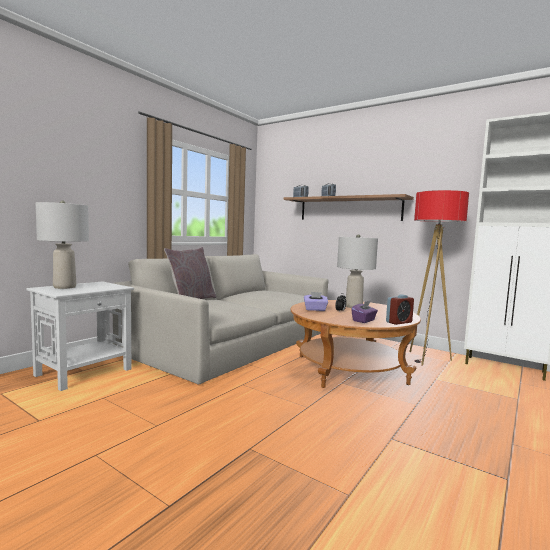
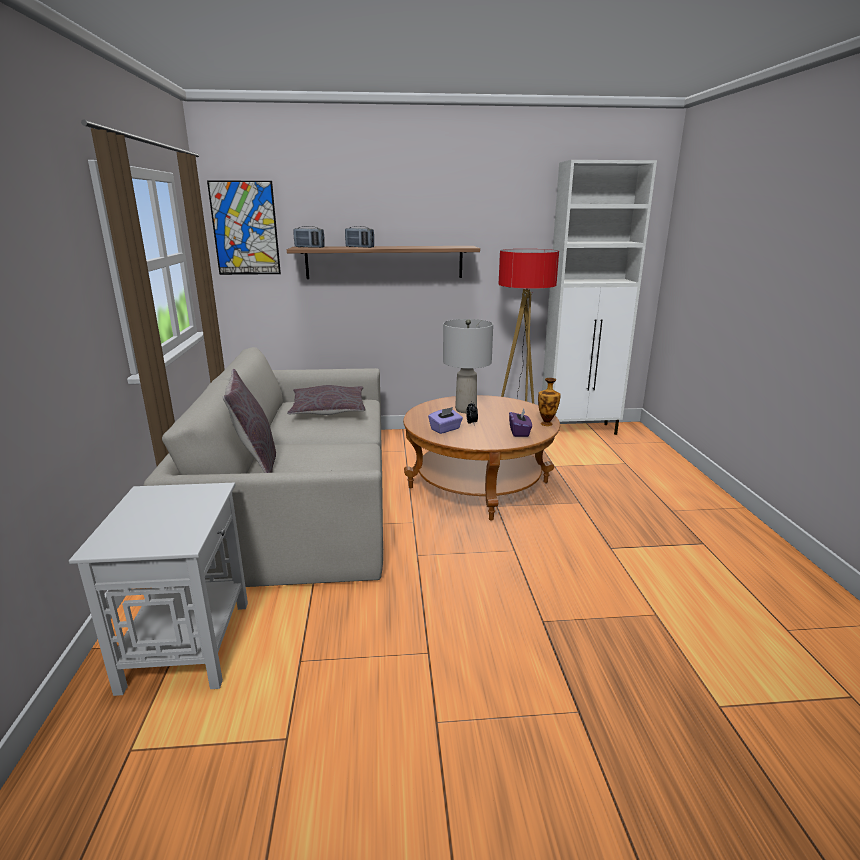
camera: 40 degrees left, 15 degrees up
(65, 287) = (132, 527): grey table lamp -> none
(275, 190) = (245, 228): none -> picture
(275, 294) = (328, 410): none -> grey pillow
(399, 322) = (547, 423): alarm clock -> vase

